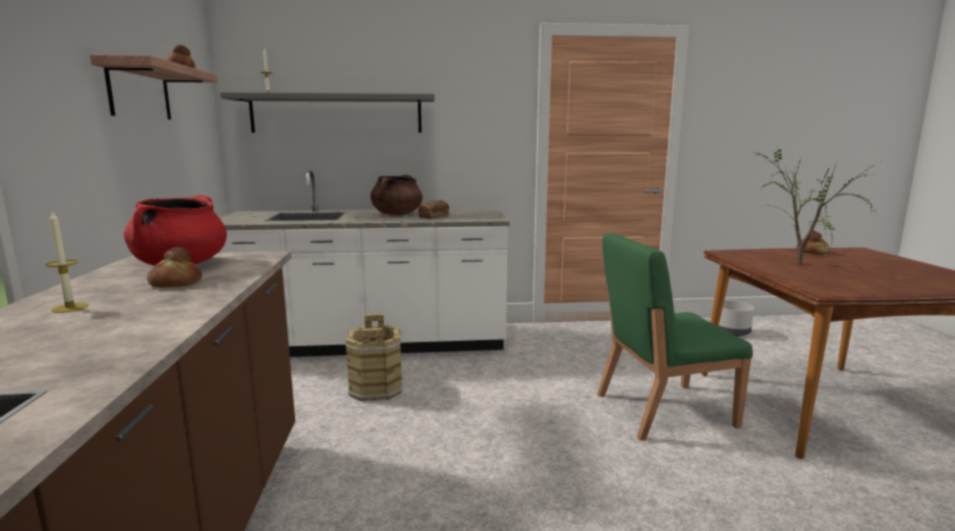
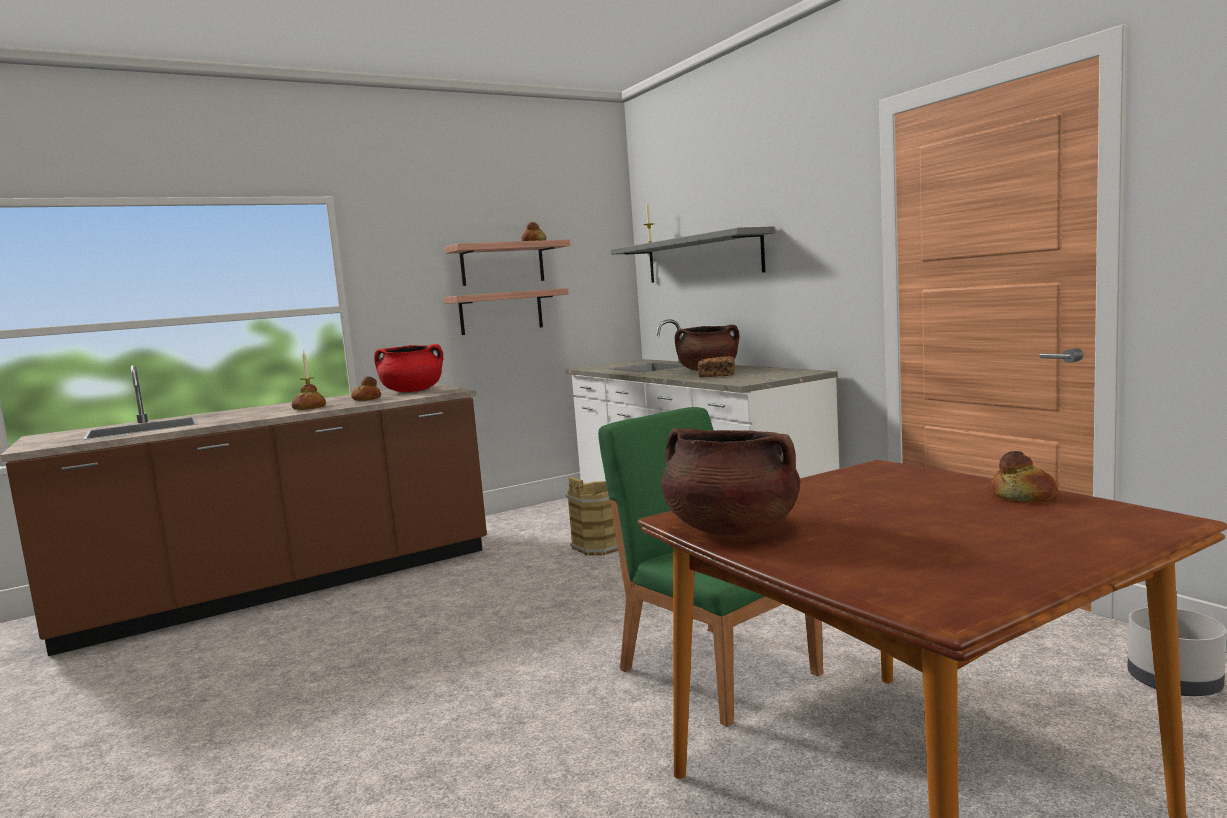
camera: 65 degrees right, 5 degrees down
(144, 155) = (501, 312): none -> shelf
(150, 310) = (309, 408): none -> bread
(796, 264) = (864, 496): potted plant -> none
(858, 288) = (731, 529): none -> brown cooking pot

